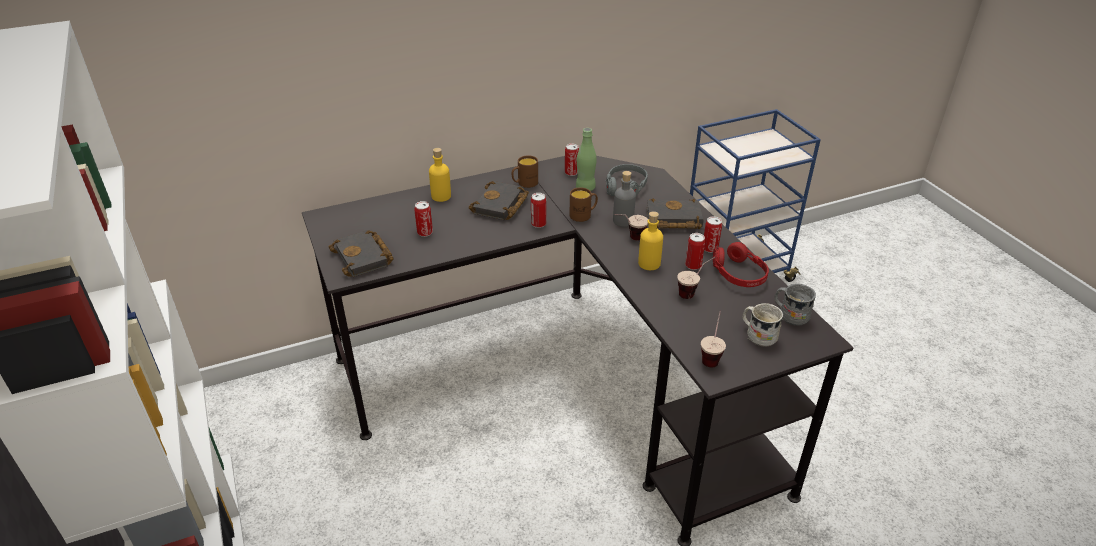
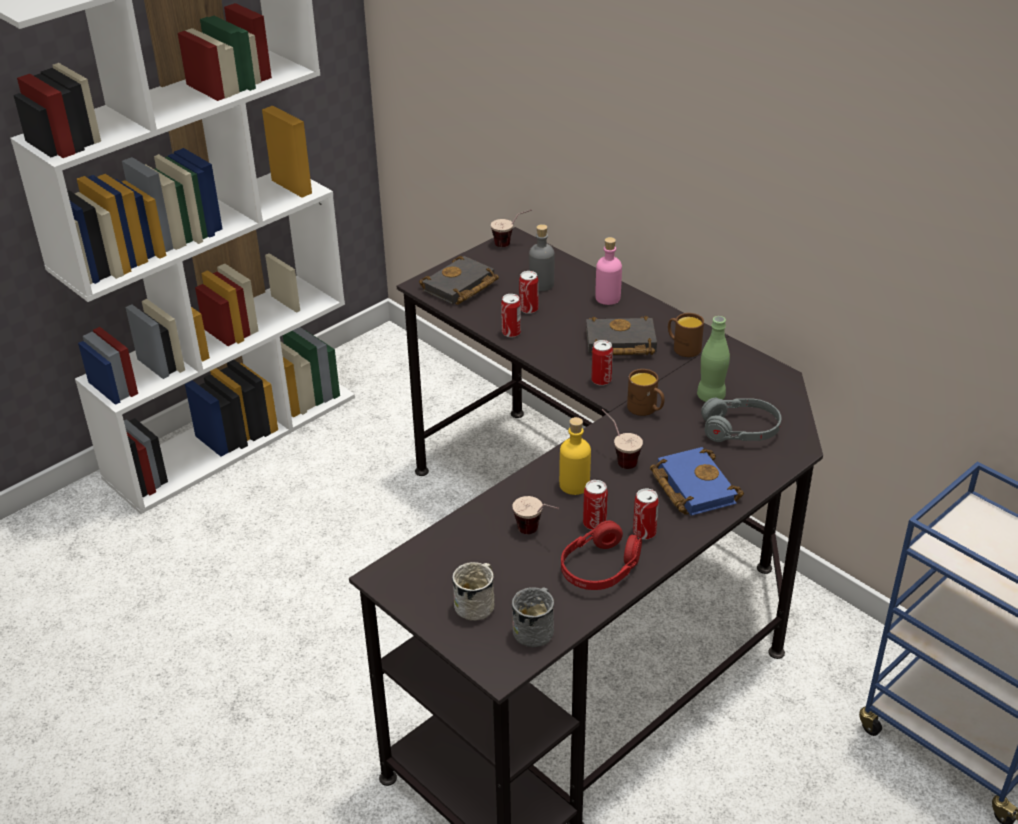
camera: 70 degrees right, 0 degrees up
(441, 196) = (607, 298): yellow bottle -> pink bottle
(571, 172) = (740, 377): can -> can (511, 332)
(623, 221) = (656, 444): grey bottle -> grey bottle (541, 284)
(672, 219) = (691, 486): black book -> blue book
(711, 355) = (419, 568): cup -> cup (511, 243)

